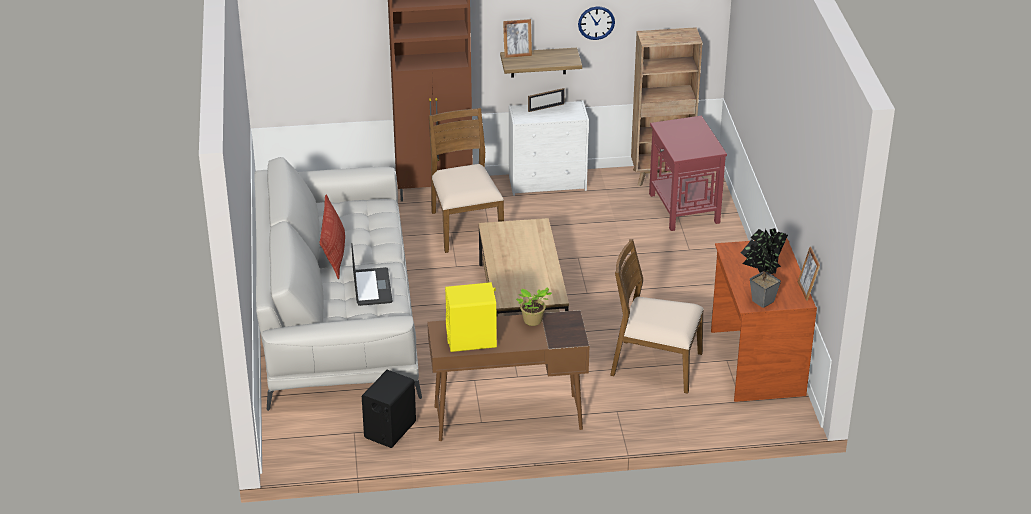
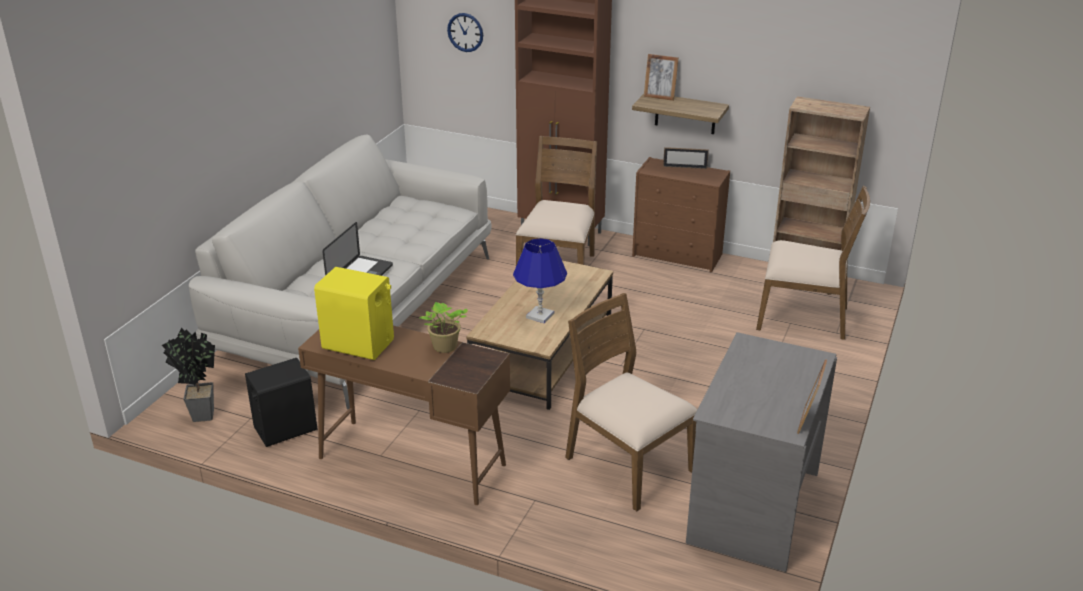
camera: 30 degrees right, 5 degrees down
(334, 254) = (363, 238): pillow -> none
(531, 274) = (540, 316): none -> blue table lamp
(548, 183) = (678, 255): white dresser -> brown dresser
(596, 22) = (753, 78): wall clock -> wall clock (465, 32)
(683, 208) = (803, 317): red side table -> brown chair
(755, 363) = (752, 506): brown desk -> grey desk
(759, 301) = (731, 413): potted plant -> potted plant (199, 414)

